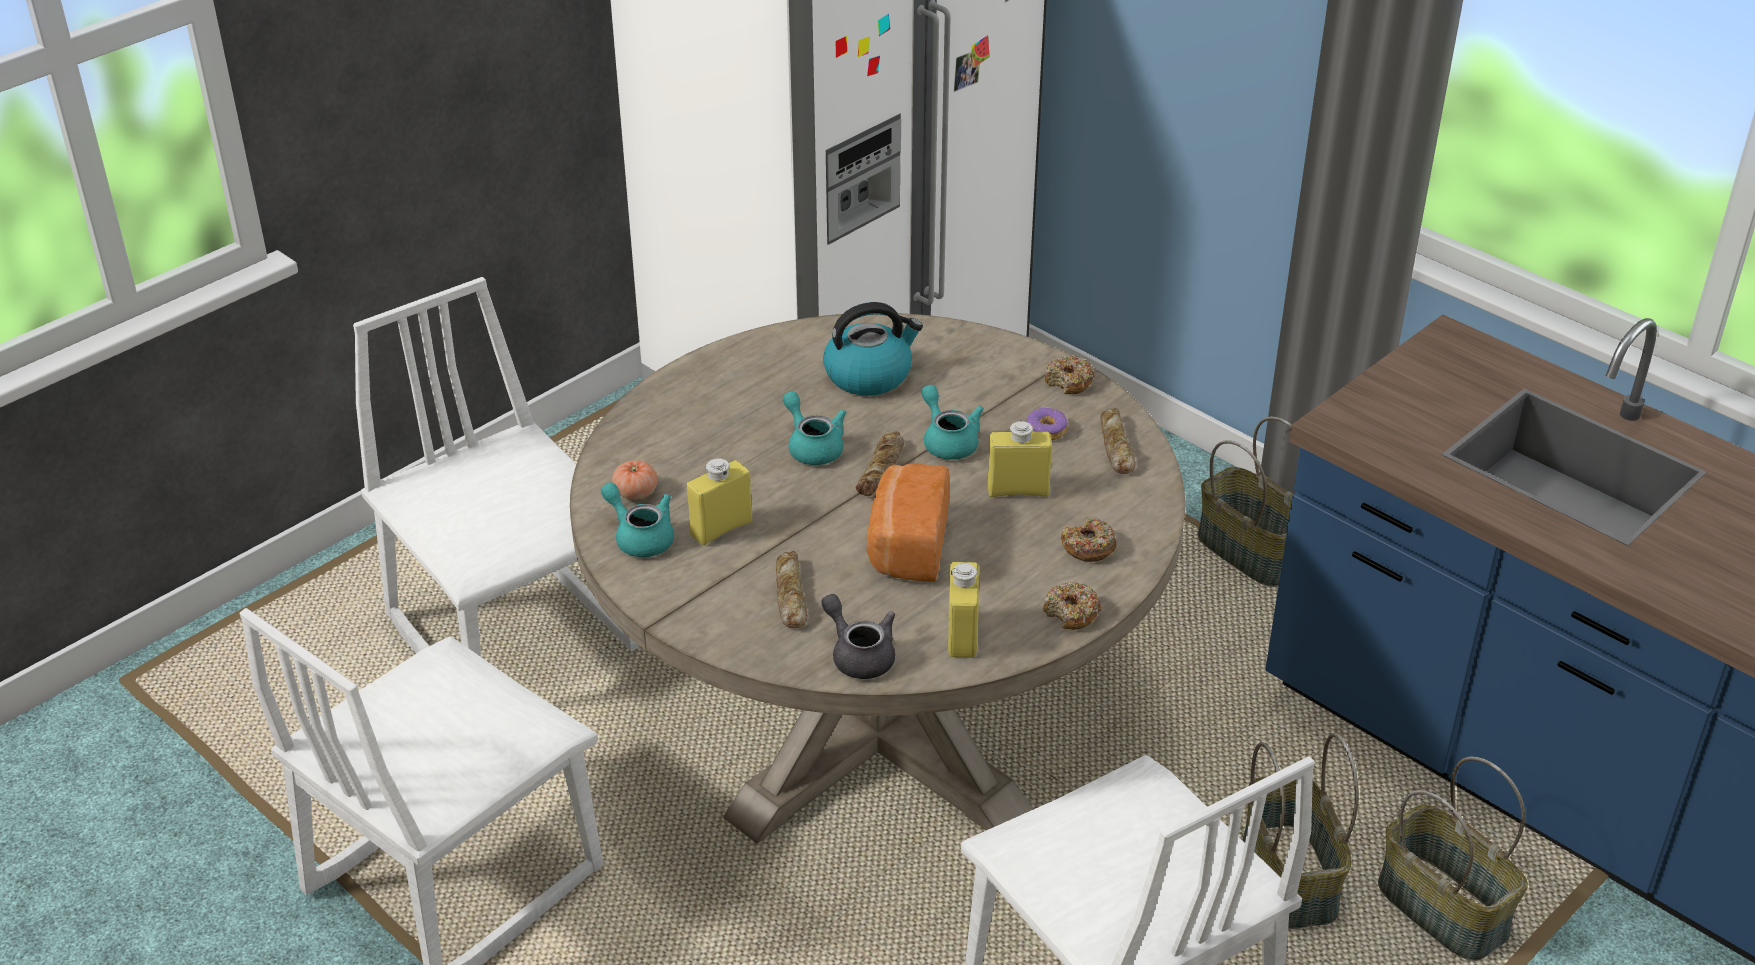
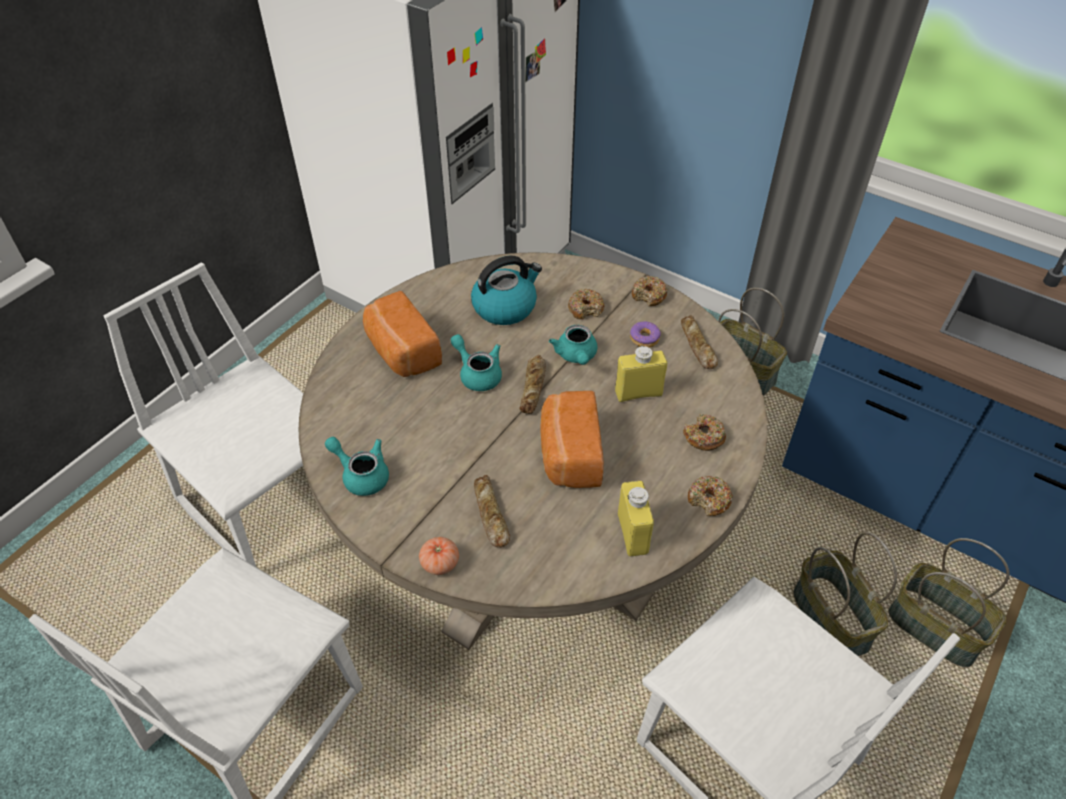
camera: 10 degrees left, 10 degrees up
(636, 492) = (350, 433): tomato -> tomato (440, 563)
(719, 412) = (401, 352): none -> bread
(721, 528) = (423, 458): yellow bottle -> none
(859, 655) = (557, 565): grey teapot -> none
(948, 441) = (576, 356): turquoise teapot -> turquoise teapot turned 150 degrees counterclockwise
(977, 388) = (586, 309): none -> donut

